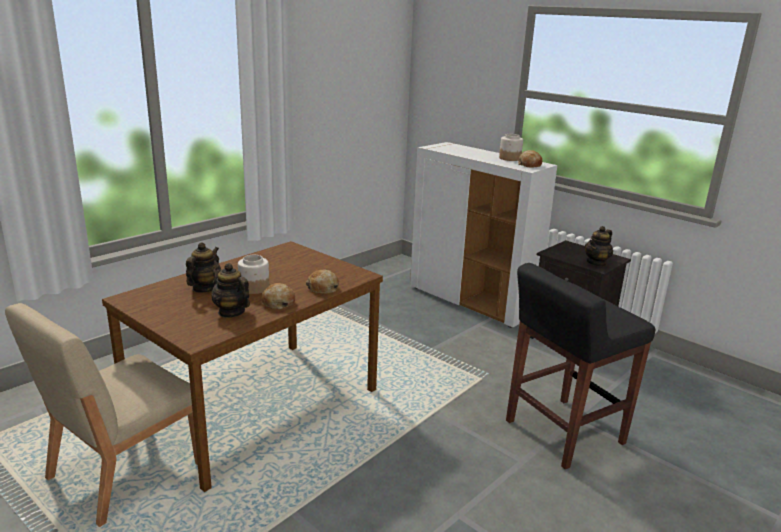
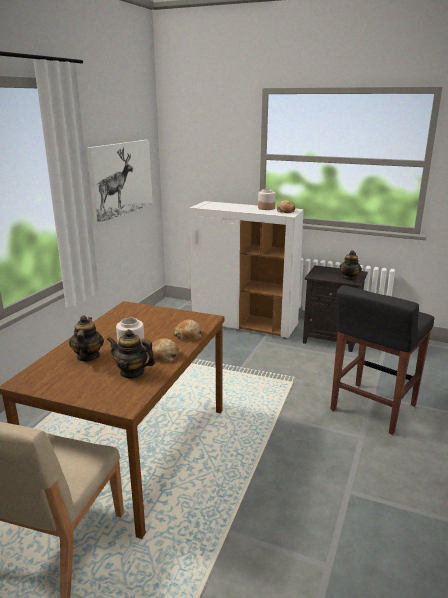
camera: 20 degrees left, 0 degrees up
(347, 105) = (121, 179): none -> picture

